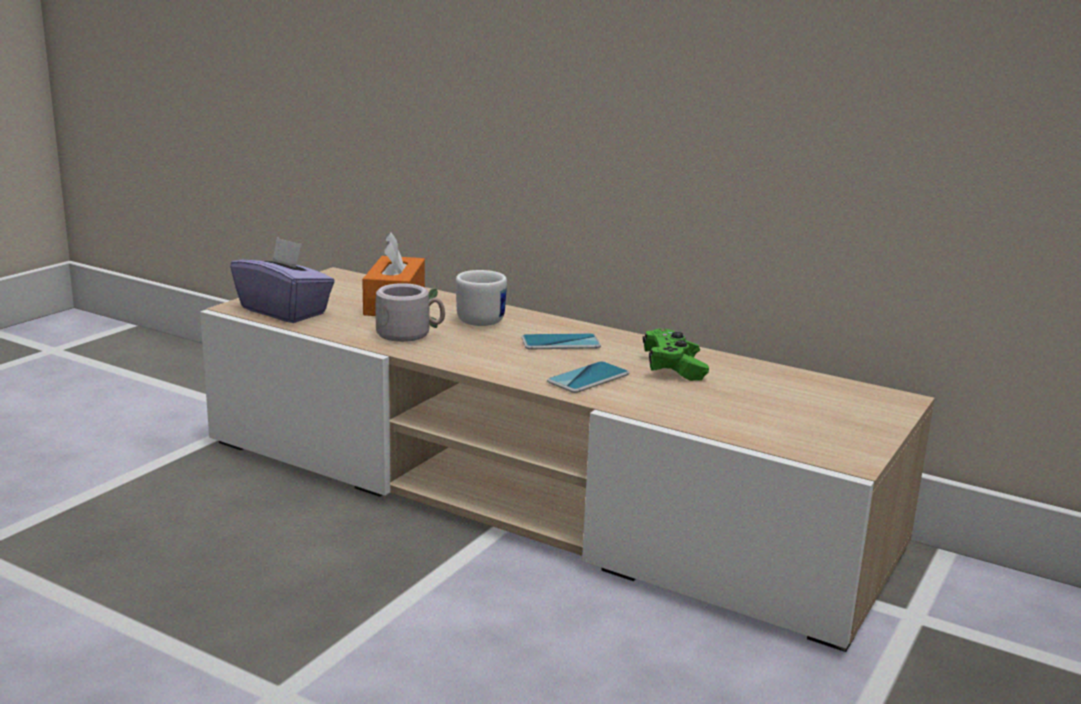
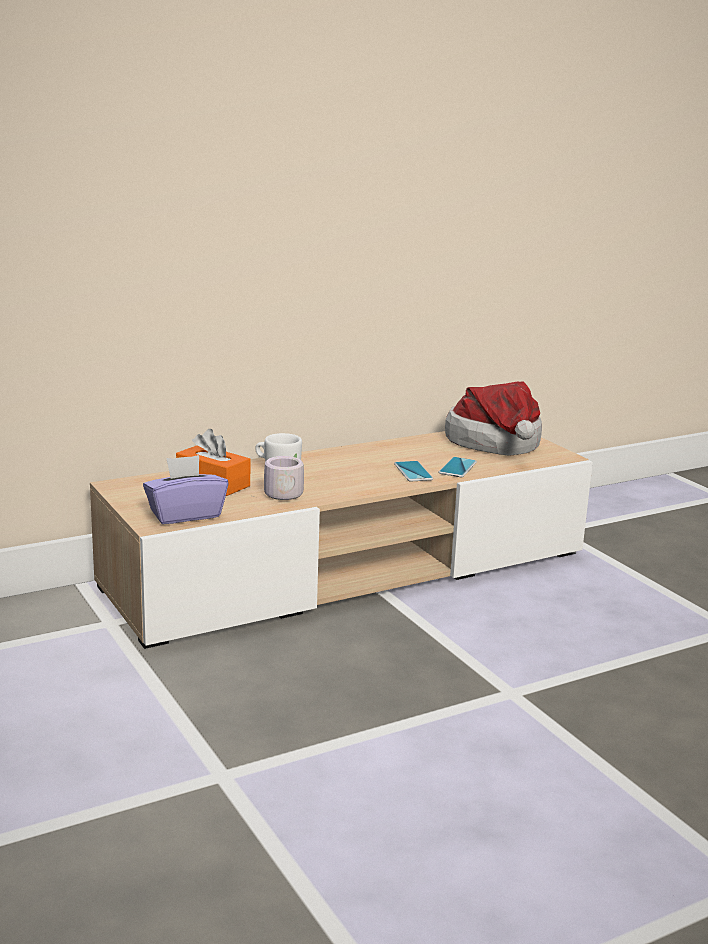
camera: 60 degrees left, 0 degrees up
(560, 343) = (348, 463): phone -> phone (457, 468)
(673, 368) = (417, 452): green game controller -> none
(803, 406) = (496, 445): none -> hat

